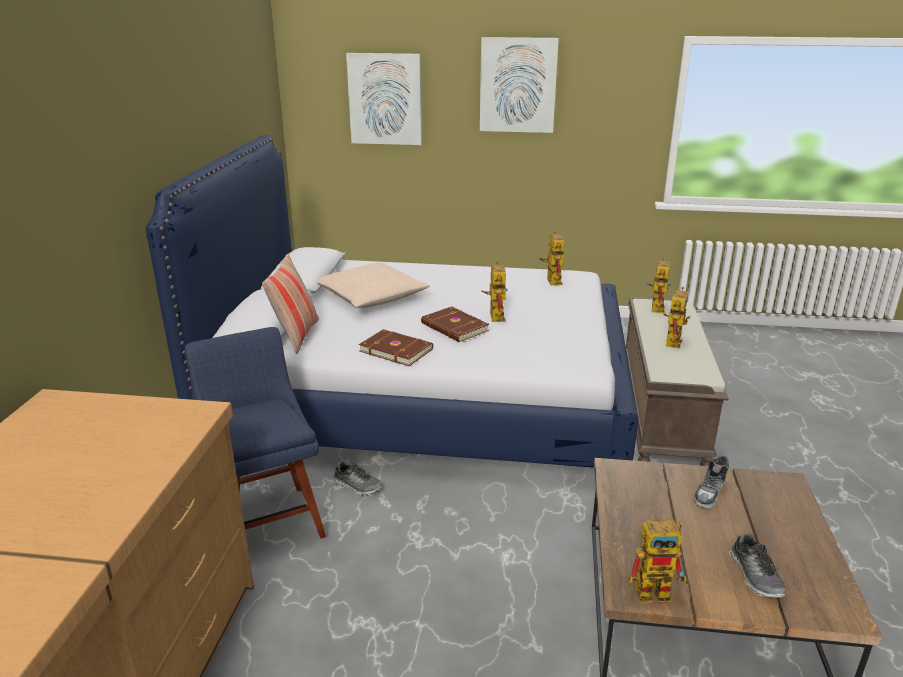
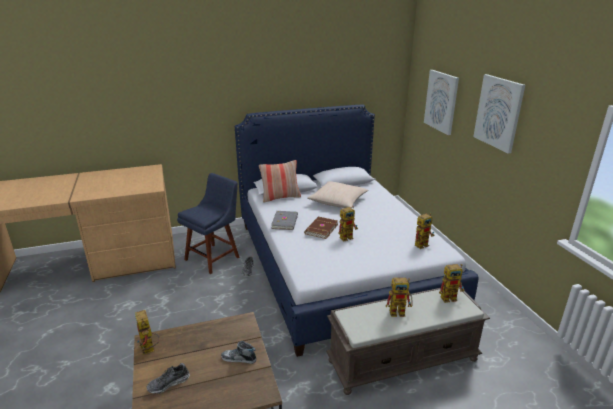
camera: 65 degrees right, 0 degrees up
(396, 350) = (285, 222): brown book -> grey book

